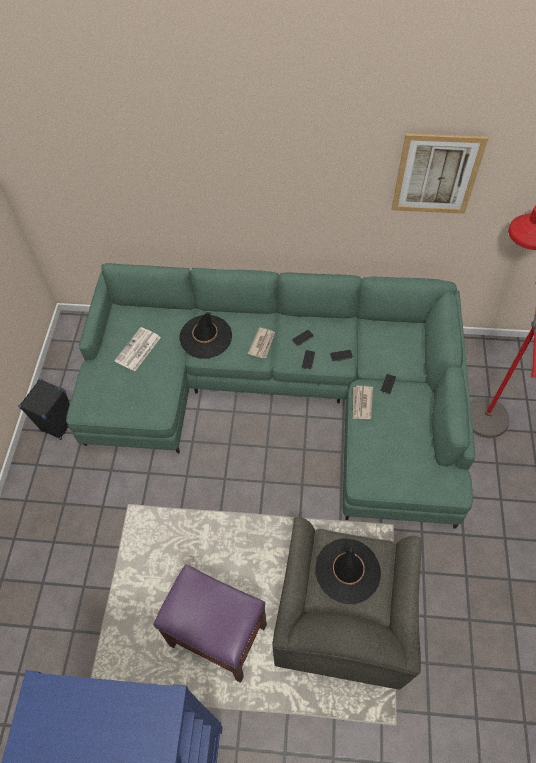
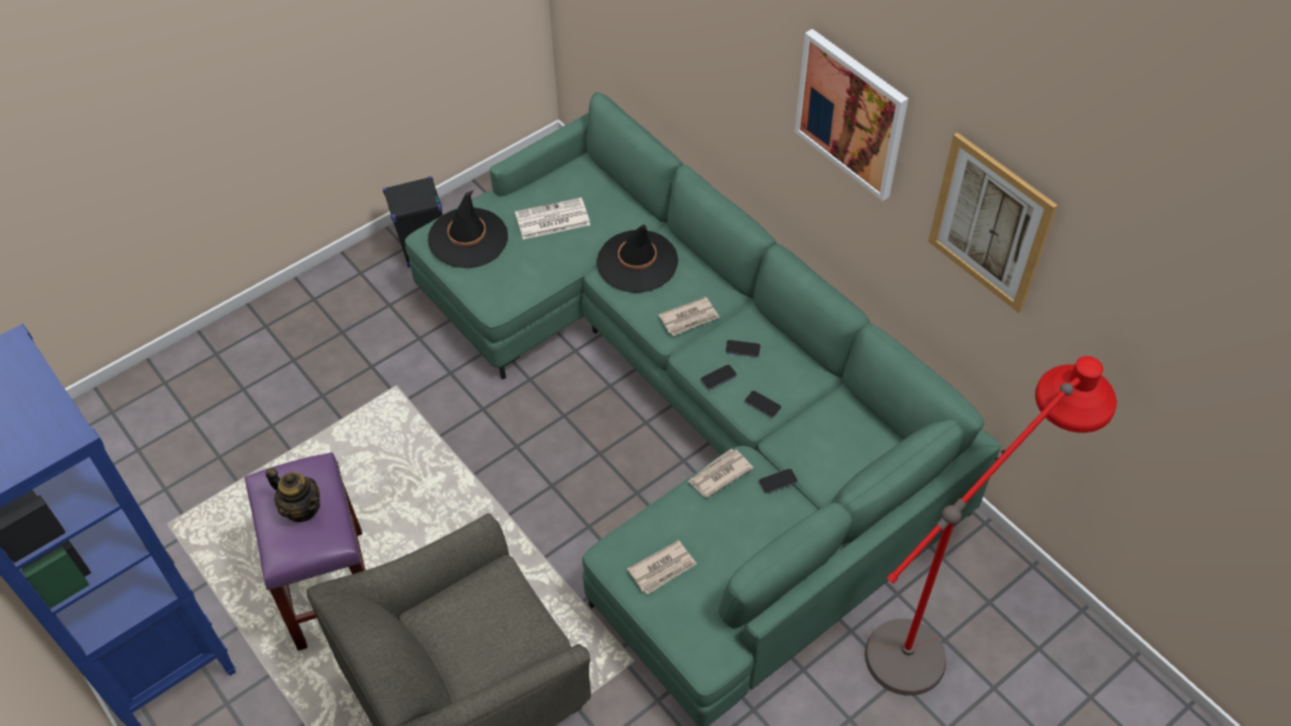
camera: 45 degrees right, 5 degrees down
(209, 608) = (302, 509): none -> teapot
(316, 166) = (851, 114): none -> picture
(347, 570) = (482, 618): black hat -> black hat (468, 238)
(391, 468) = (663, 569): none -> newspaper

